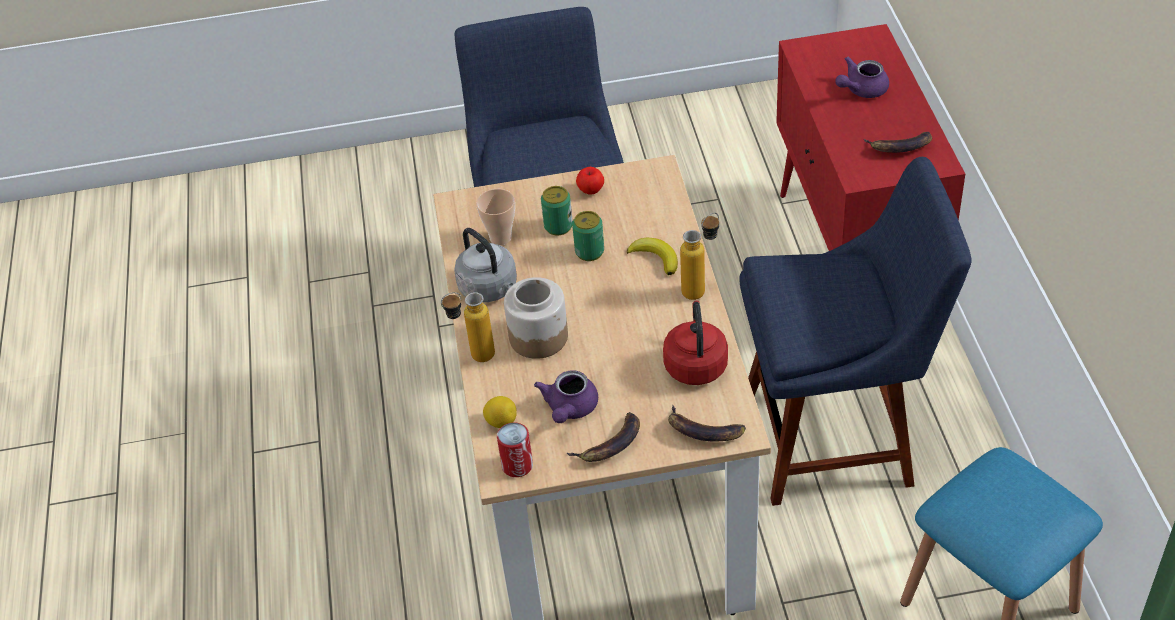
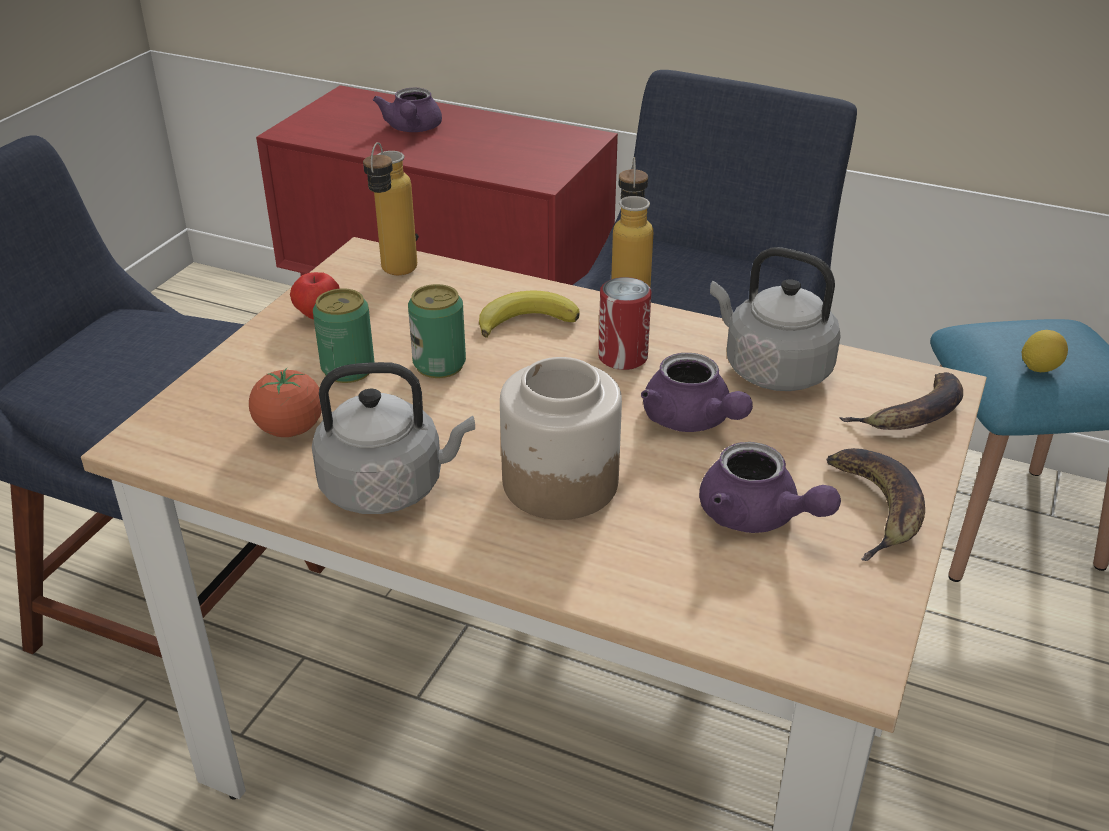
camera: 60 degrees left, 10 degrees down
(473, 357) = (527, 574): bottle -> bottle (394, 275)
(500, 238) = (290, 430): cup -> tomato
(501, 422) = (719, 606): lemon -> lemon (1039, 368)
(517, 465) = (845, 631): can -> can (623, 357)
(623, 356) = (692, 421): none -> purple teapot
(695, 364) = (771, 370): red kettle -> grey kettle
(900, 147) = (530, 144): banana -> none

